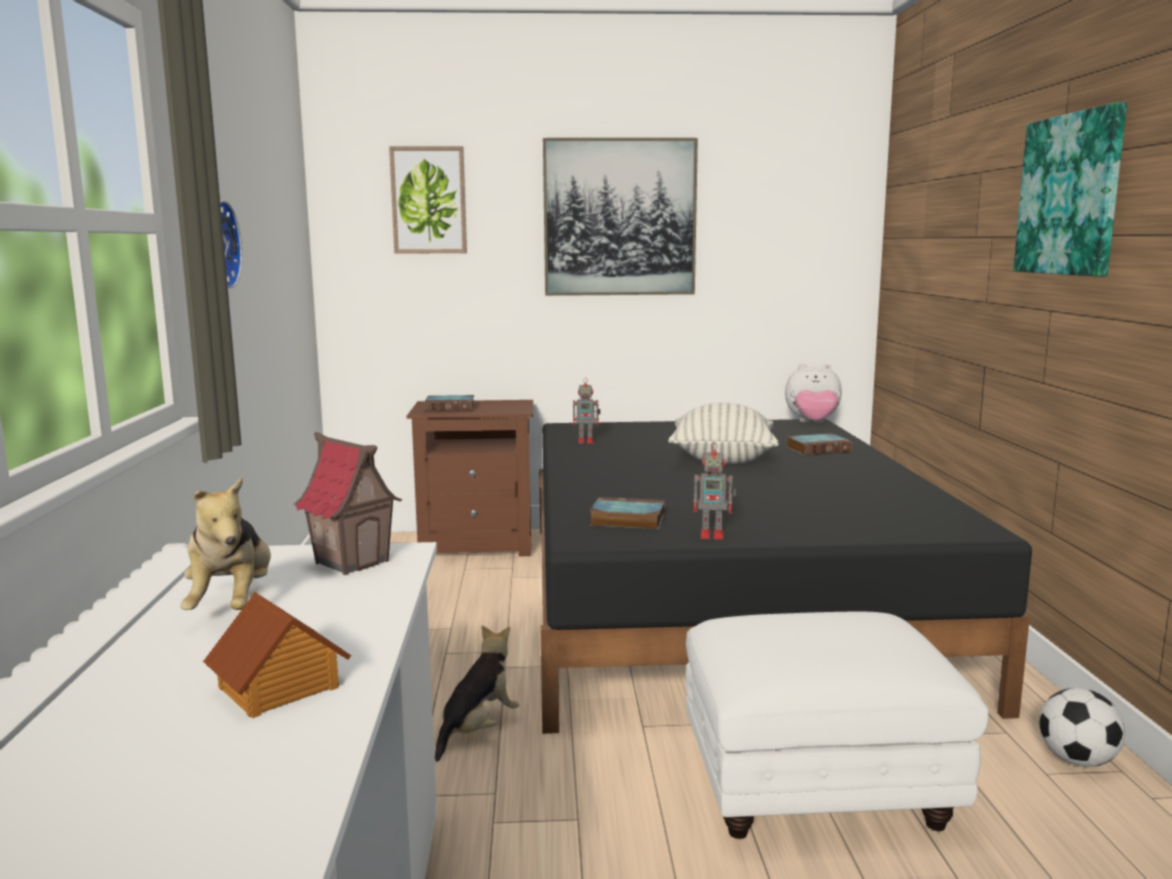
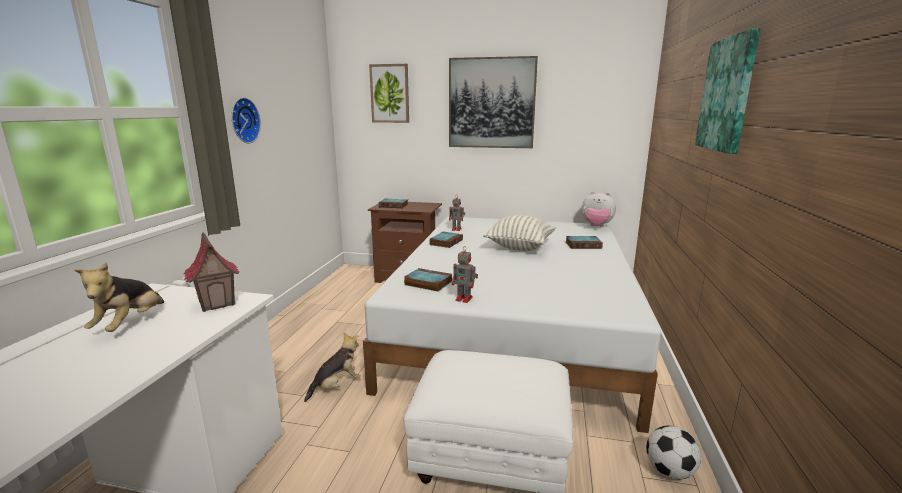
camera: 15 degrees right, 5 degrees up
(279, 687) = (76, 385): toy house -> none
(590, 461) = (446, 242): none -> book
(722, 602) = (514, 327): black bed -> white bed

